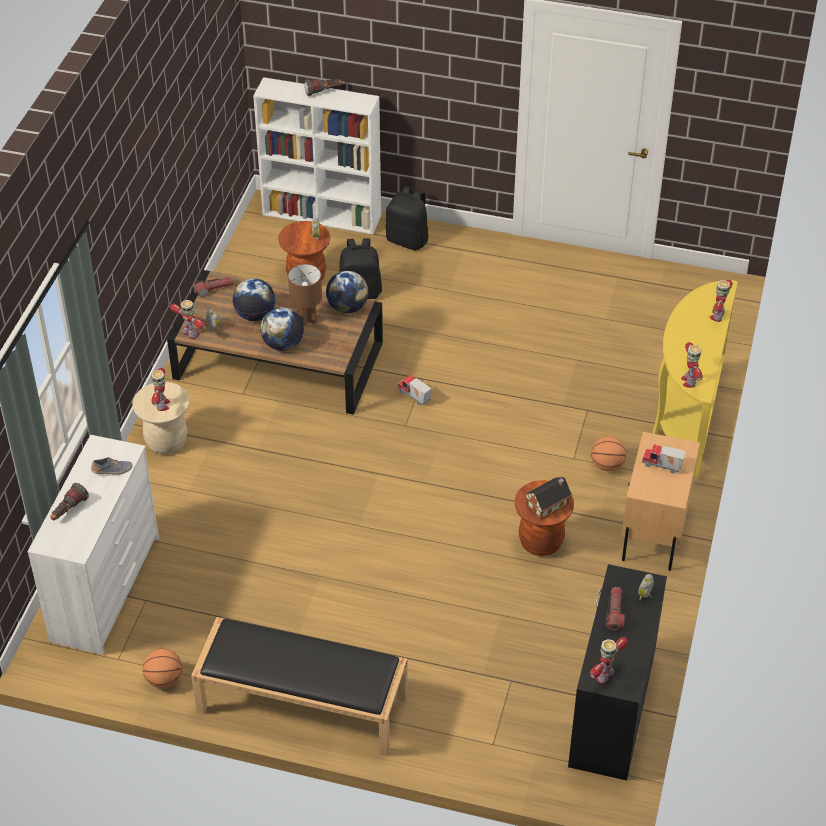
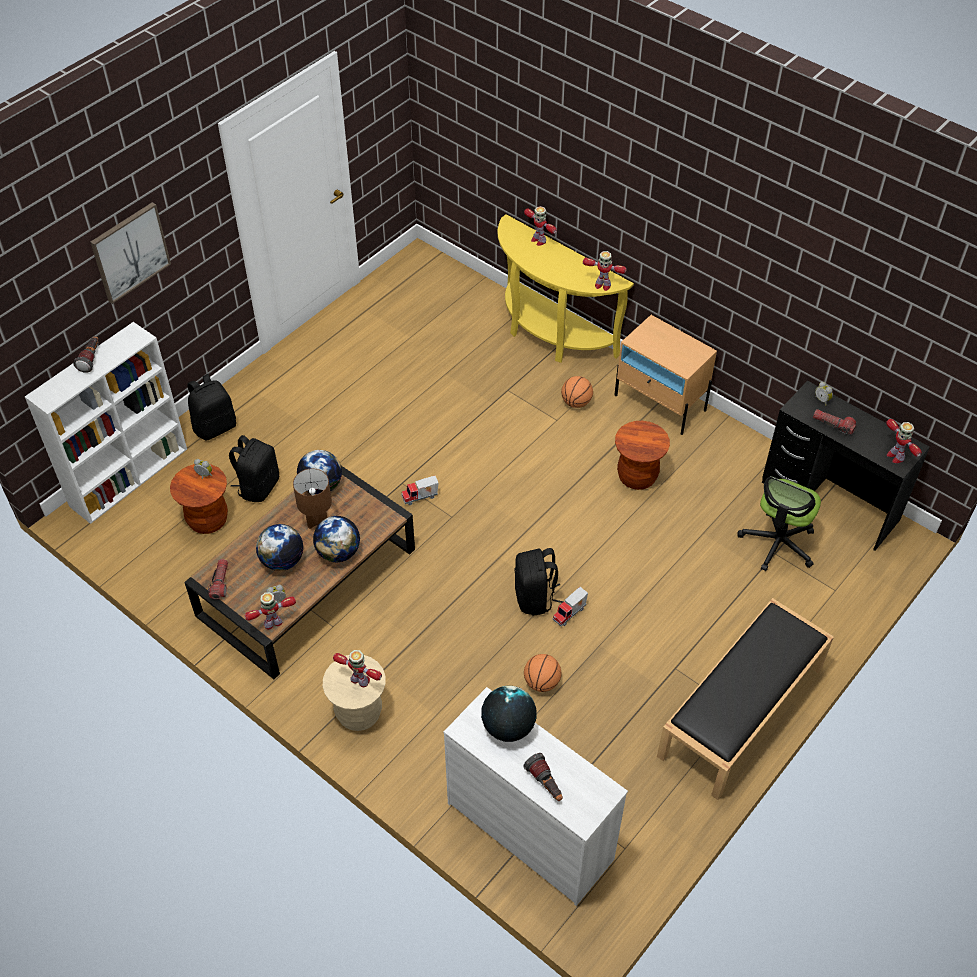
camera: 65 degrees left, 5 degrees up
(112, 471) = (508, 727): shoe -> globe
(164, 679) = (667, 815): basketball -> basketball (542, 682)
(347, 513) = (535, 598): none -> black backpack
(400, 40) = (130, 252): none -> picture
(525, 680) = (778, 543): none -> office chair
(549, 504) = (646, 438): toy house -> none
(662, 466) = (665, 345): toy truck -> toy truck (570, 614)

